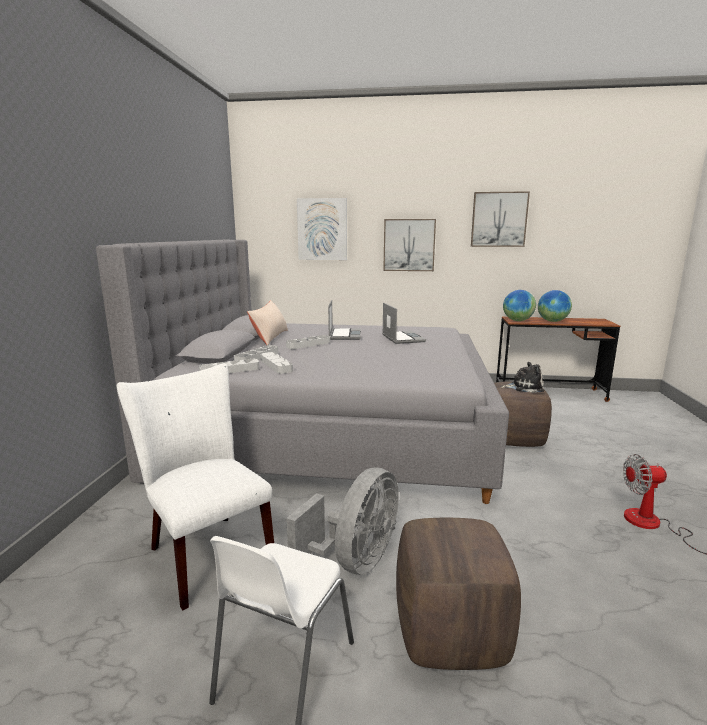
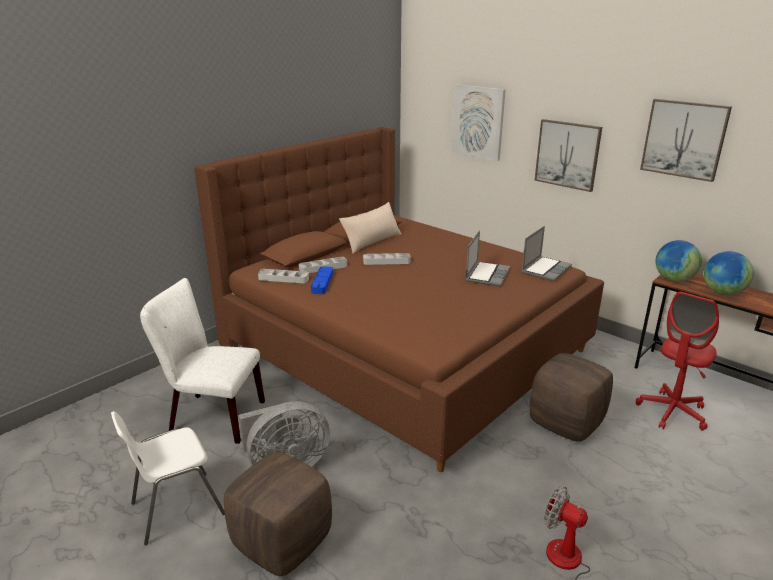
camera: 35 degrees right, 10 degrees up
(206, 552) = (211, 416): white chair -> white chair turned 75 degrees counterclockwise
(276, 365) = (322, 282): grey tray -> blue tray
(331, 429) = (403, 346): grey bed -> brown bed
(344, 335) = (439, 255): laptop -> laptop (545, 269)
(524, 387) = (577, 370): plush toy -> none
(556, 413) = (672, 412): none -> red office chair

